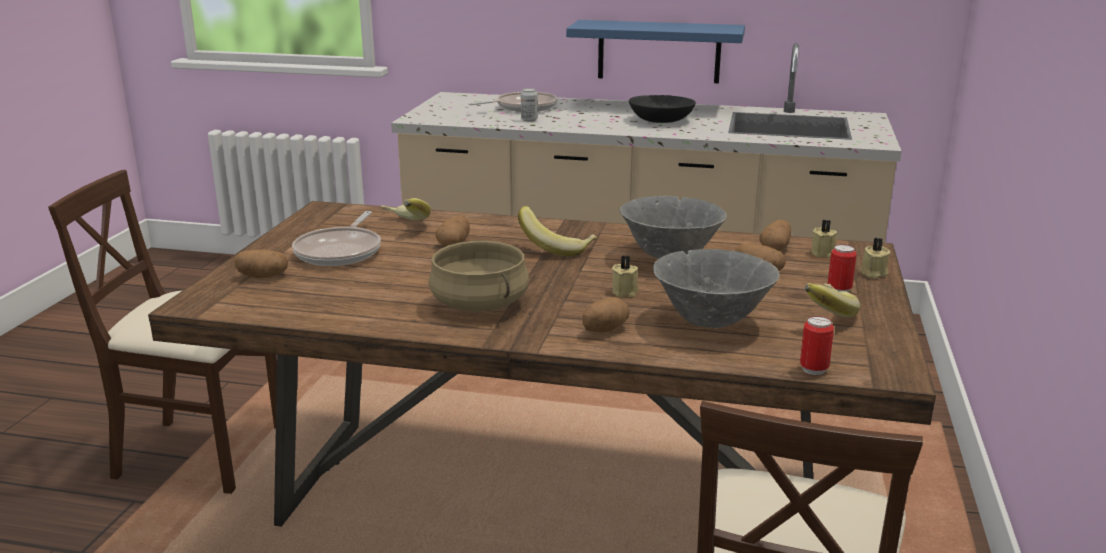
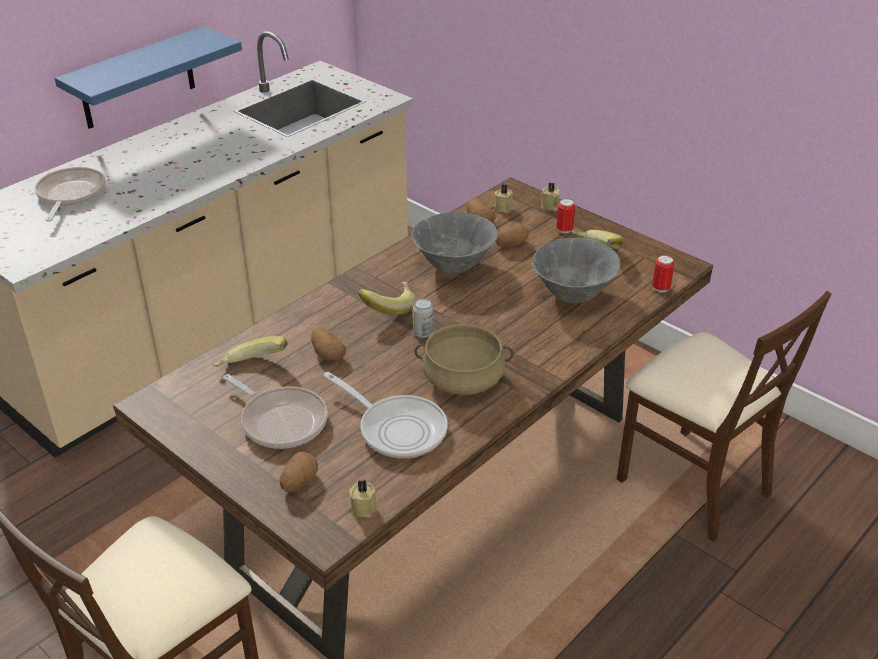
camera: 60 degrees left, 15 degrees up
(371, 295) = (397, 428): none -> frying pan
(529, 120) = (121, 207): can -> can (423, 333)
(604, 329) = (550, 340): potato -> none
(626, 291) = (497, 308): beige candle -> beige candle (363, 506)
(661, 120) = (213, 148): black bowl -> none

